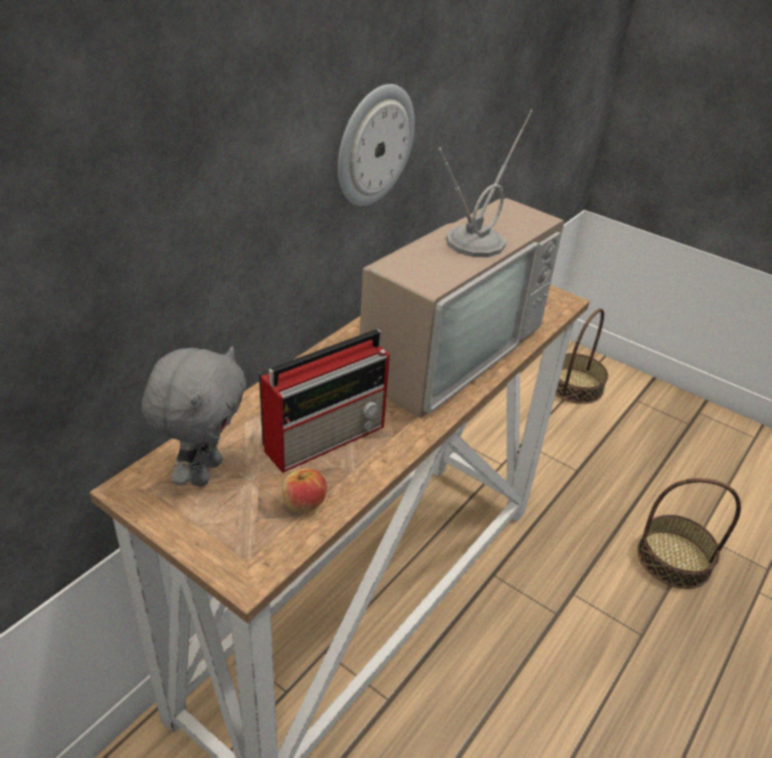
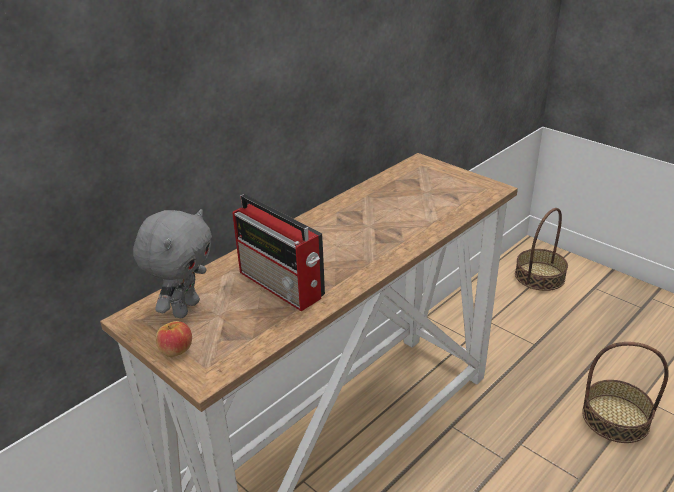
camera: 10 degrees right, 5 degrees down
(304, 503) = (256, 331): apple -> apple (176, 350)
(327, 436) = (282, 285): radio -> radio turned 75 degrees clockwise
(373, 145) = (327, 66): wall clock -> none
(447, 347) = (390, 223): television -> none

